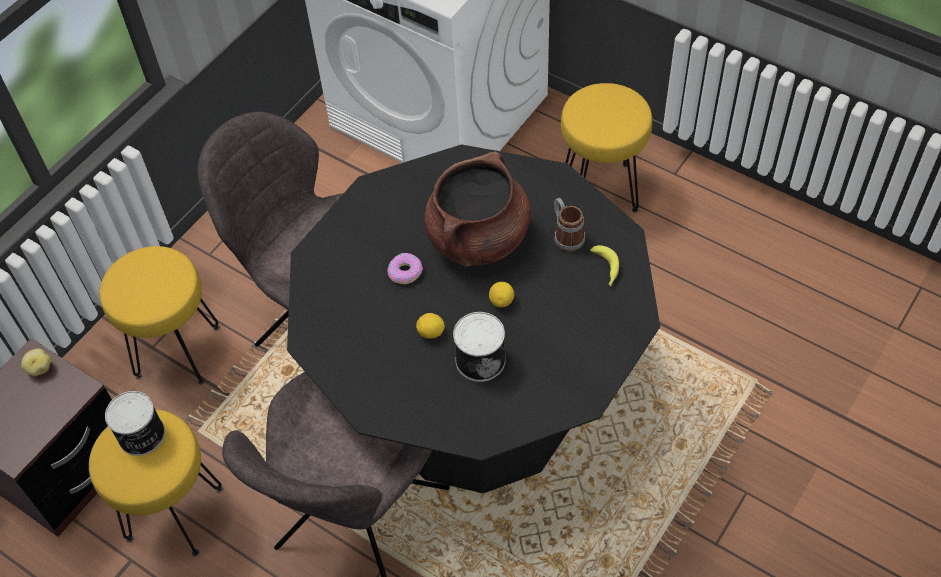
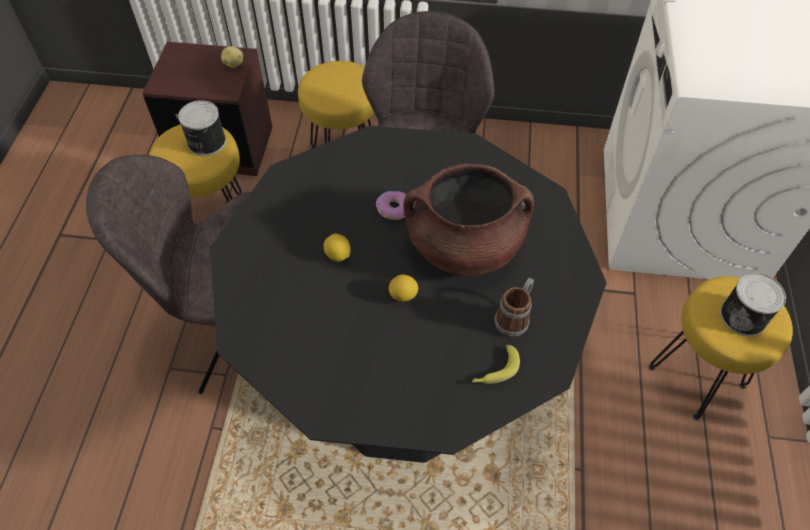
camera: 60 degrees right, 0 degrees up
(480, 359) = (328, 305): can -> can (744, 316)

